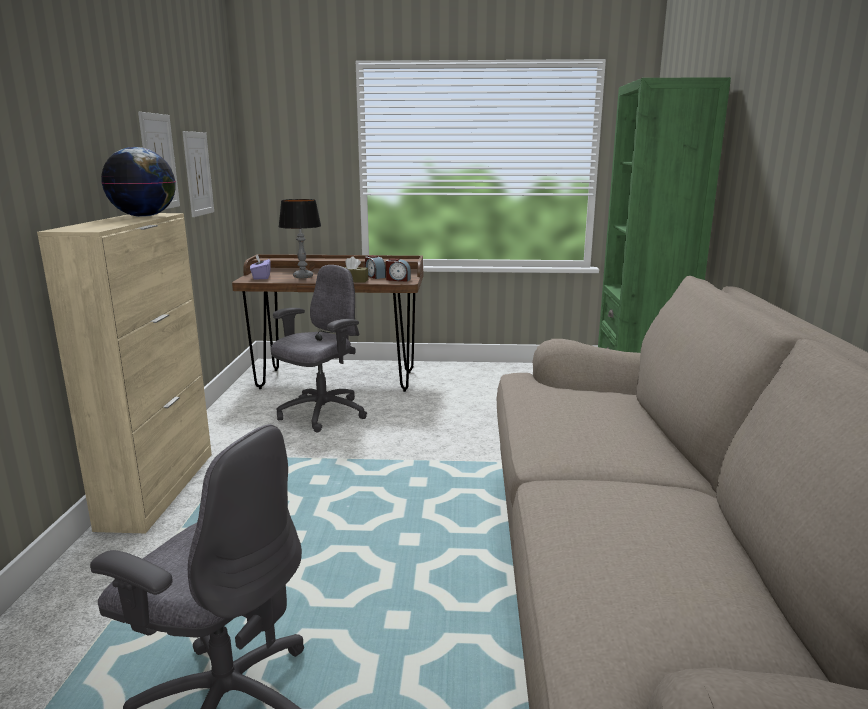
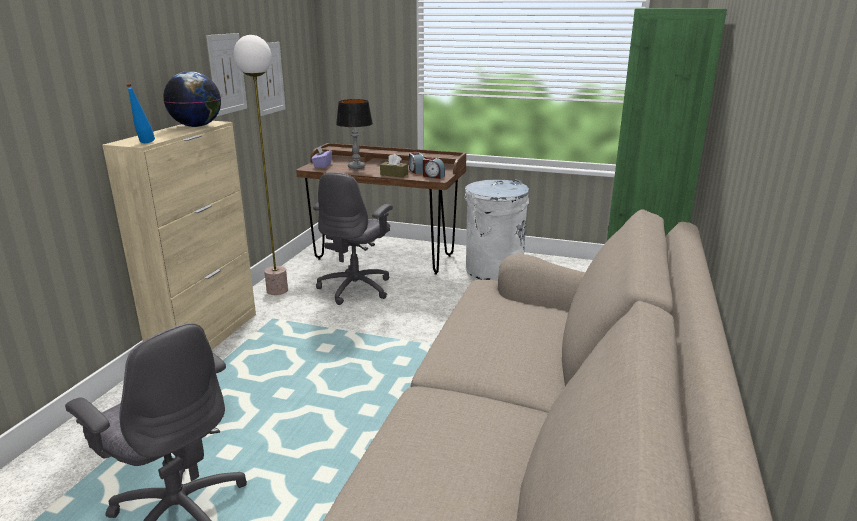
camera: 15 degrees right, 5 degrees up
(98, 229) = (144, 143): none -> blue bottle
(225, 426) = (277, 290): none -> floor lamp
(321, 414) = (356, 288): grey office chair -> grey office chair turned 150 degrees clockwise
(464, 382) = (493, 270): none -> white trash can

